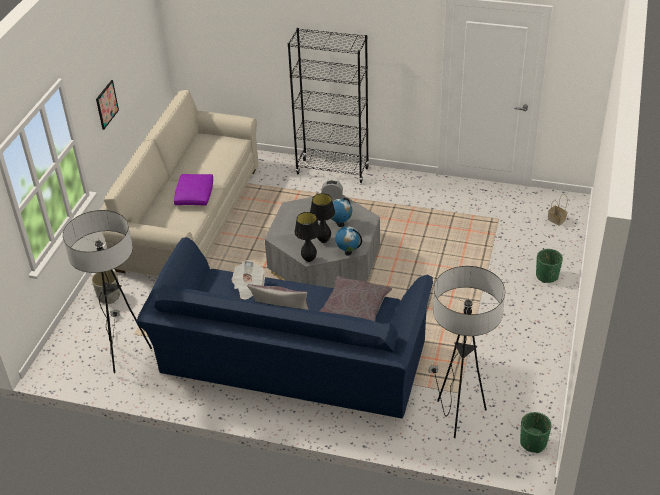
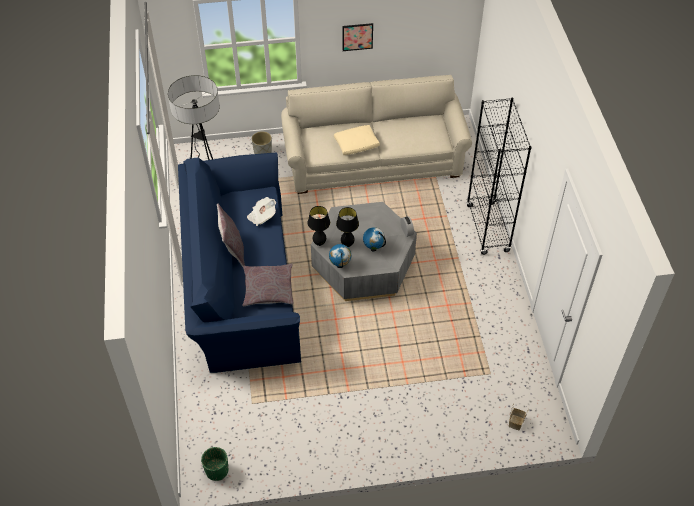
camera: 65 degrees right, 10 degrees up
(194, 195) = (357, 144): purple pillow -> beige pillow
(457, 416) = (226, 409): floor lamp -> none
(547, 276) = (427, 433): green planter -> none

